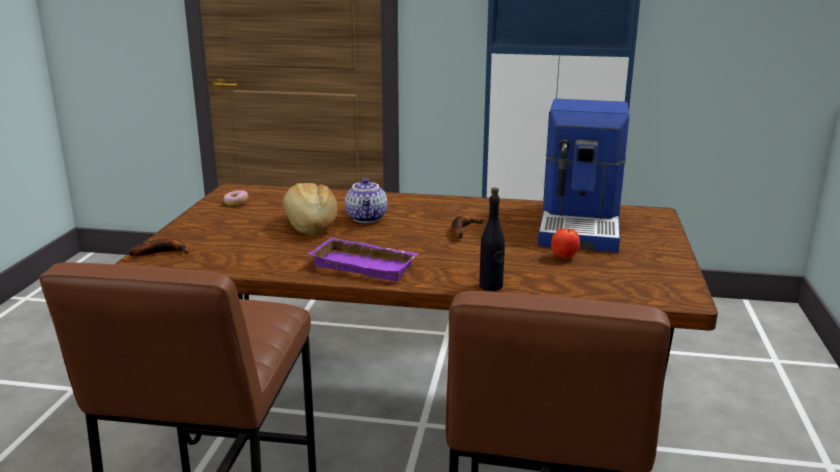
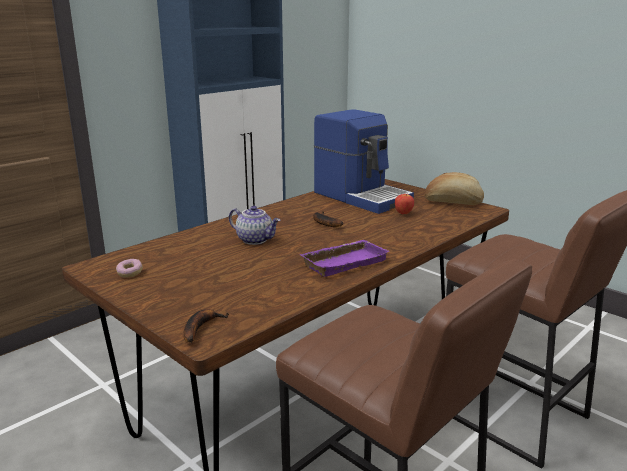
camera: 55 degrees left, 0 degrees up
(309, 225) = (236, 260): bread -> bread (453, 202)
(491, 286) = (423, 240): black bottle -> none

